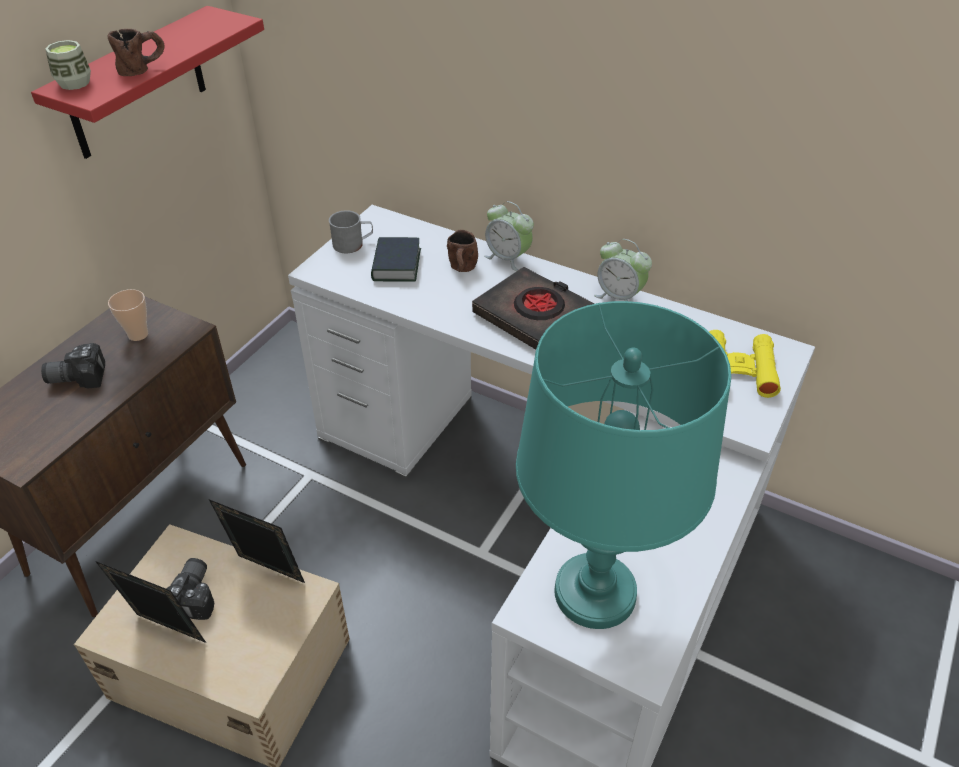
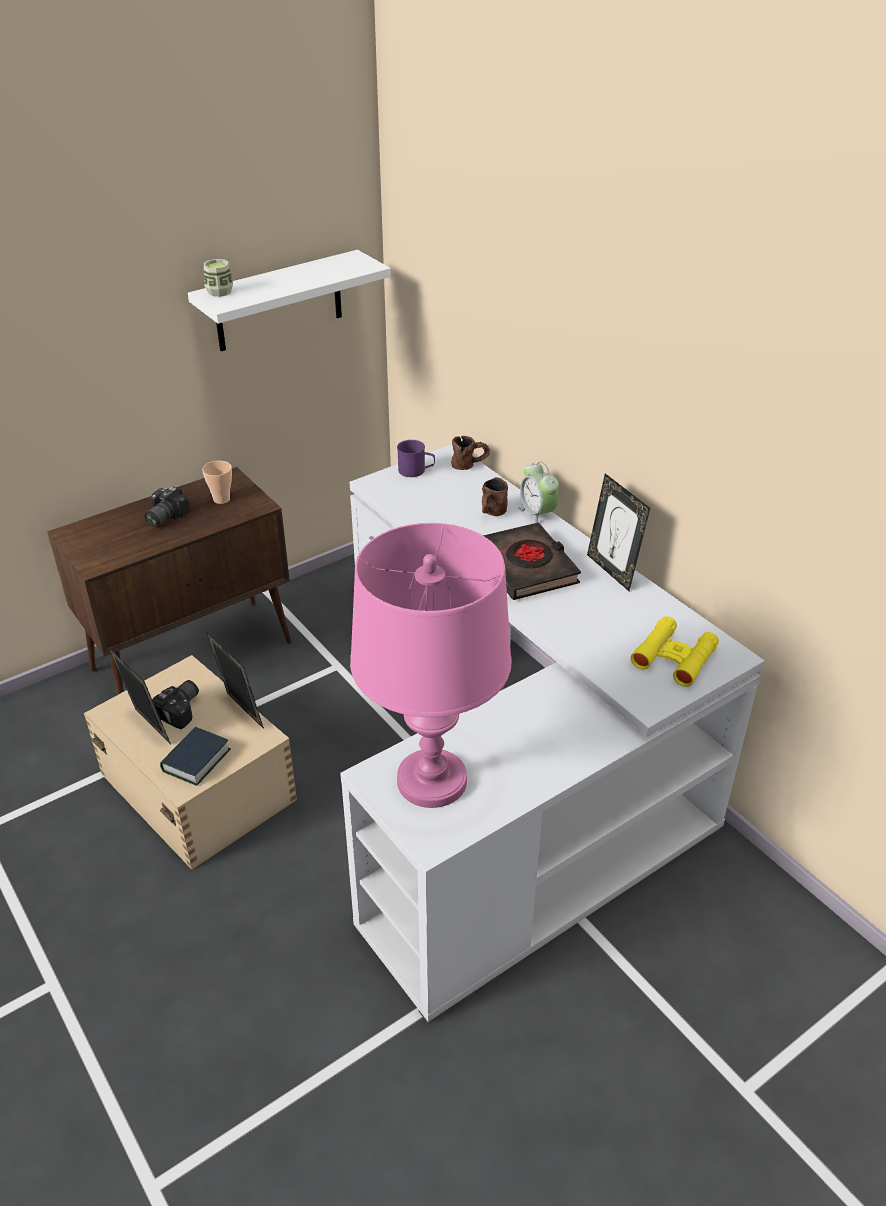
camera: 25 degrees right, 5 degrees down
(78, 376) = (163, 517): camera -> camera turned 75 degrees counterclockwise
(137, 84) = (279, 302): red shelf -> white shelf
(143, 69) = (273, 290): brown mug -> brown mug (470, 465)
(353, 244) = (416, 471): grey mug -> purple mug
(396, 265) = (439, 496): book -> book (196, 760)
(594, 593) = (431, 781): turquoise table lamp -> pink table lamp
(619, 297) = (612, 571): alarm clock -> picture frame

